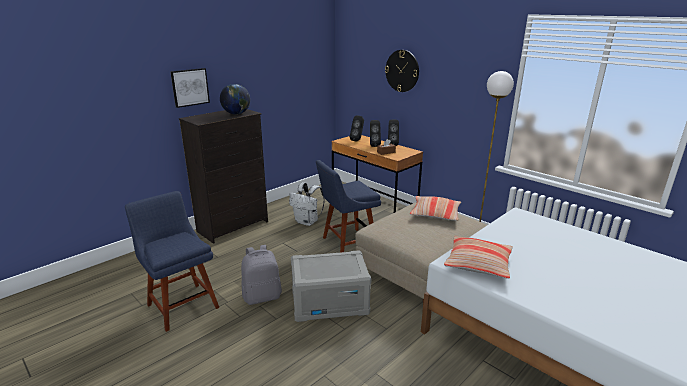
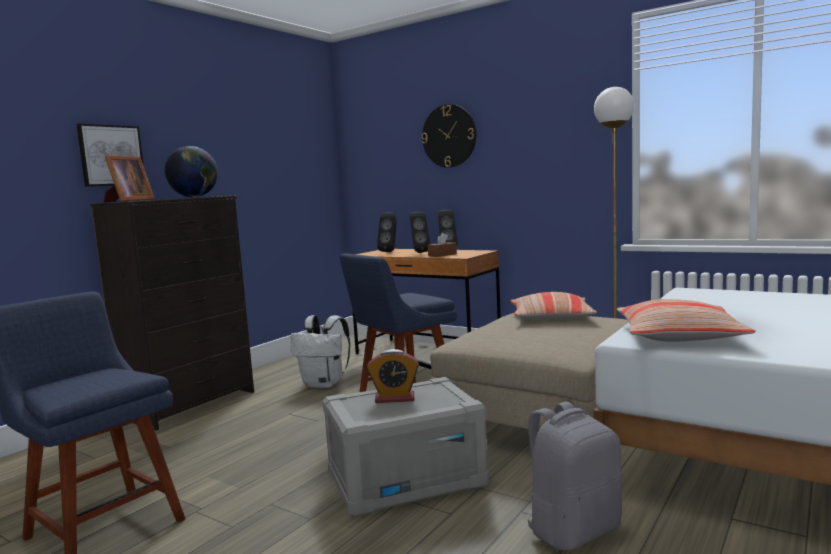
camera: 10 degrees left, 15 degrees down
(199, 117) = (128, 201): none -> picture frame
(262, 296) = (271, 490): grey backpack -> grey backpack (573, 530)
(327, 263) = (394, 398): none -> alarm clock

